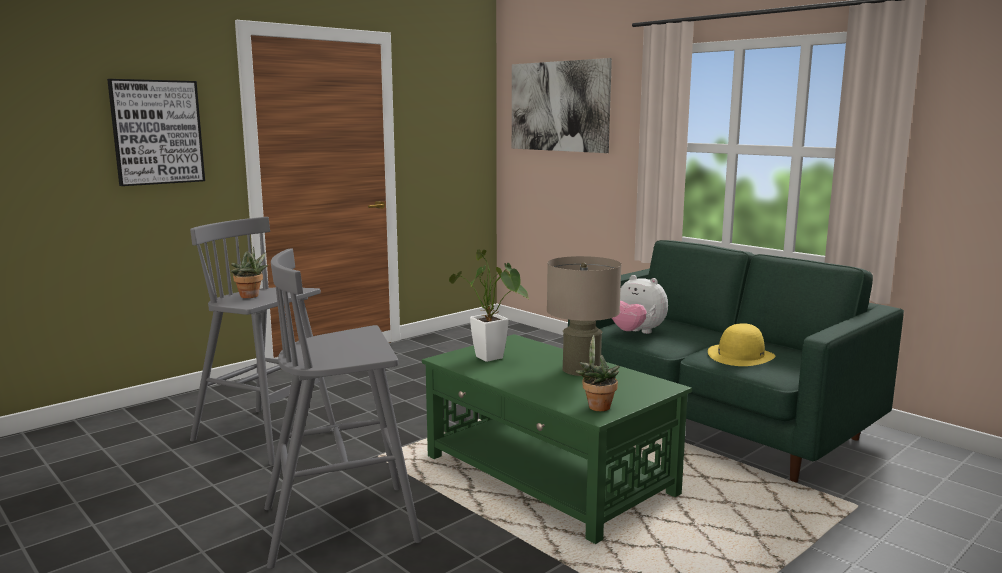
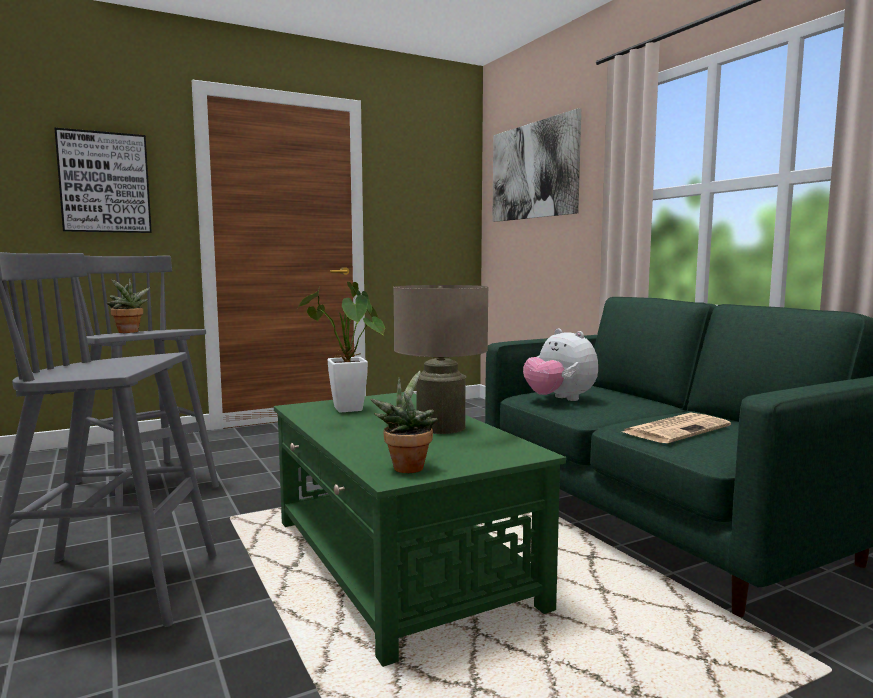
camera: 15 degrees right, 5 degrees down
(740, 355) = (676, 429): yellow hat -> newspaper

